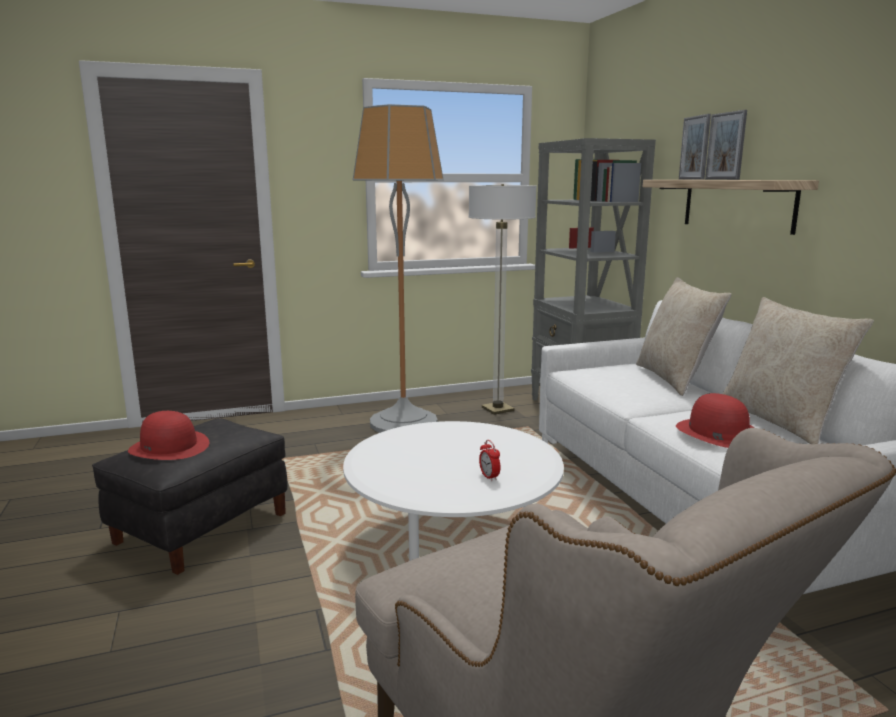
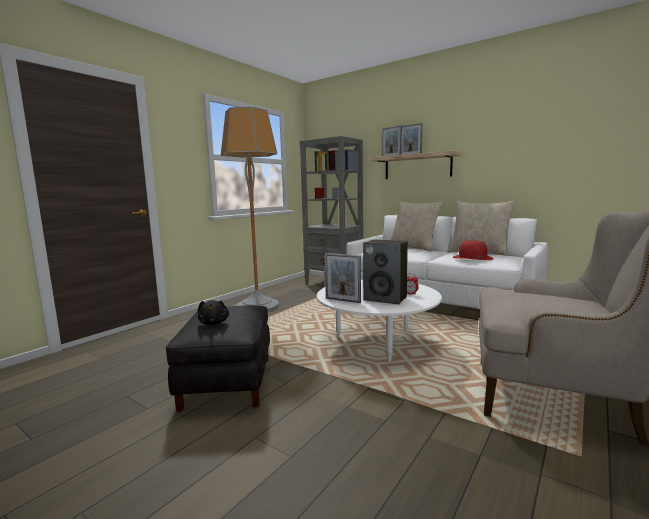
camera: 35 degrees left, 5 degrees down
(169, 447) = (214, 323): red hat -> black plush toy
(372, 457) = (342, 300): none -> picture frame
(433, 474) = (385, 298): none -> speaker
(497, 409) = (297, 291): floor lamp -> none

